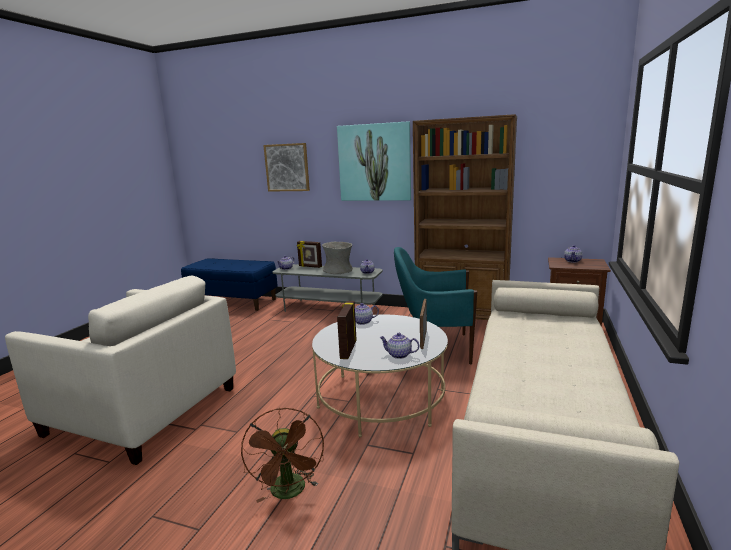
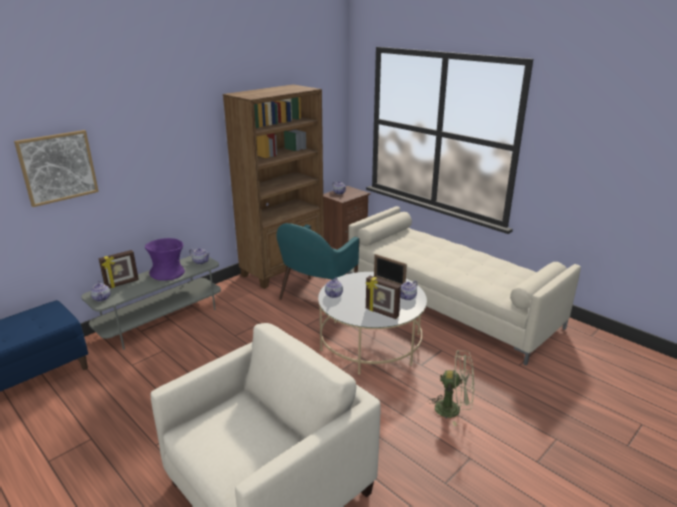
camera: 65 degrees left, 10 degrees up
(290, 493) = (453, 409): brown fan -> green fan
(338, 271) = (168, 273): grey vase -> purple vase
(374, 162) = (176, 141): picture -> none

